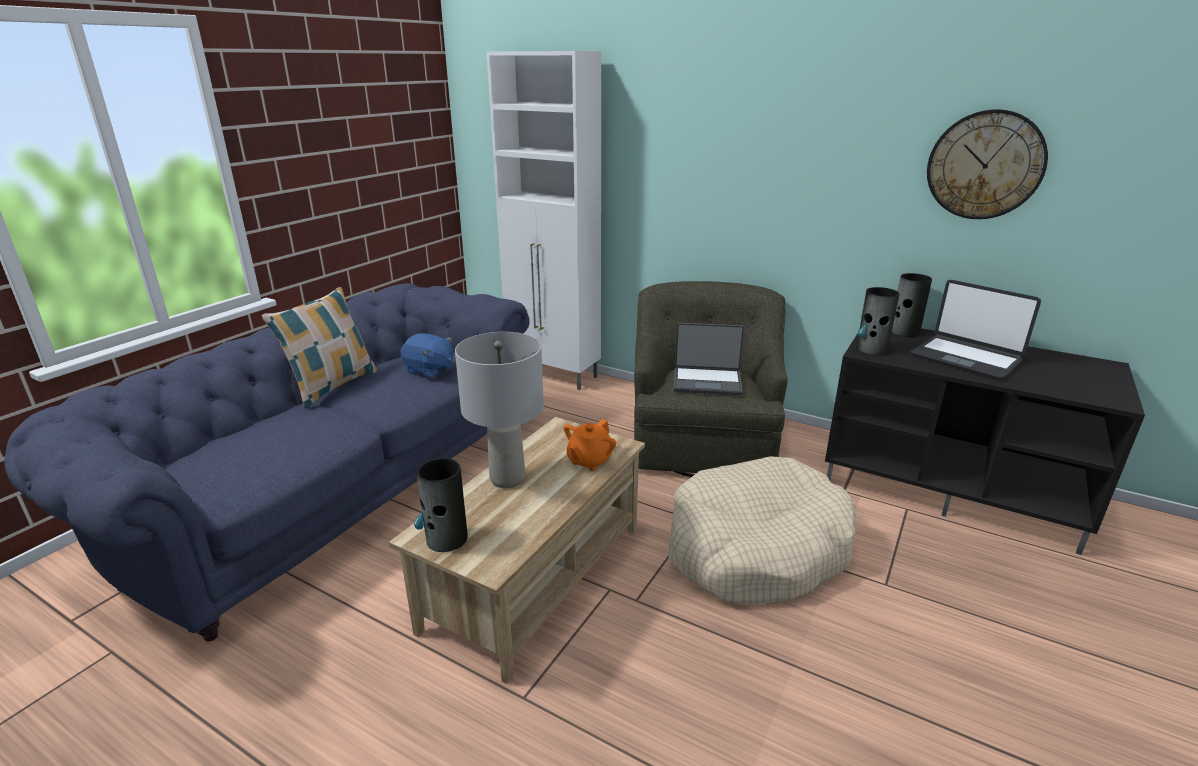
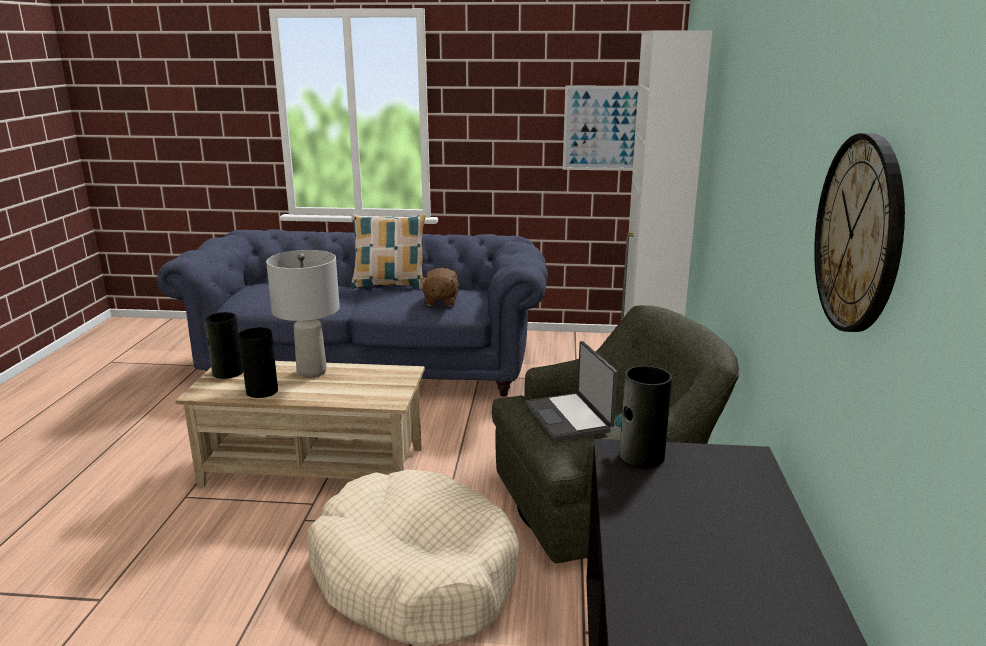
camera: 65 degrees right, 5 degrees down
(405, 155) = (605, 128): none -> picture
(429, 370) = (440, 301): blue plush toy -> brown plush toy
(589, 461) = (356, 394): orange teapot -> none
(904, 332) = (751, 478): vase -> vase (261, 390)
(966, 358) = (694, 534): laptop -> none

